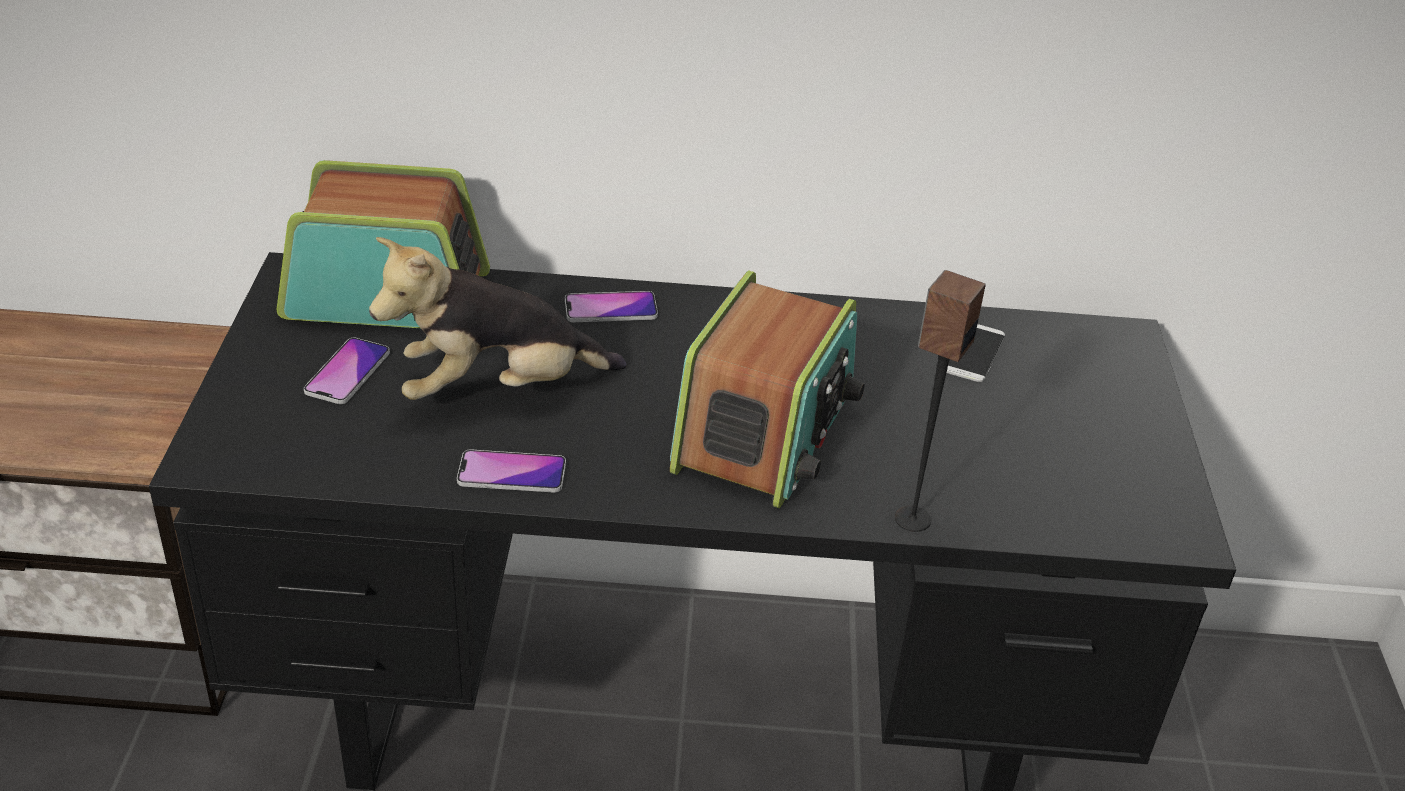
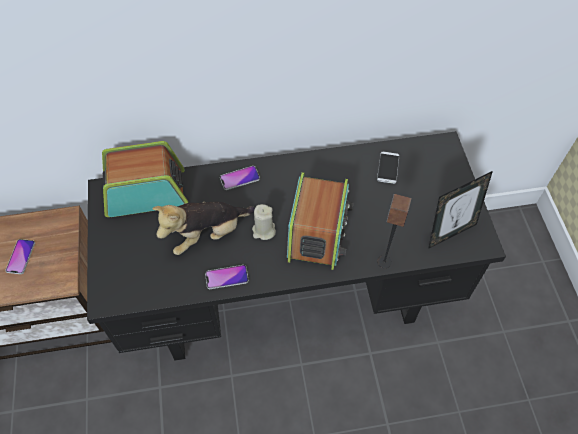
camera: 10 degrees left, 20 degrees up
(347, 372) = (144, 240): phone -> phone (21, 257)
(633, 407) = (263, 230): none -> beige candle
(1097, 496) = (449, 232): none -> picture frame

